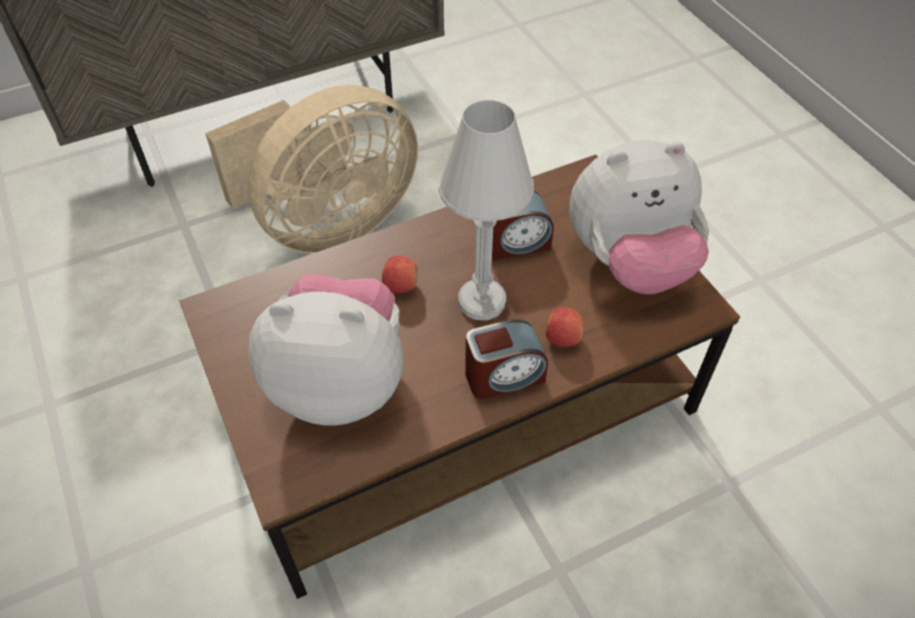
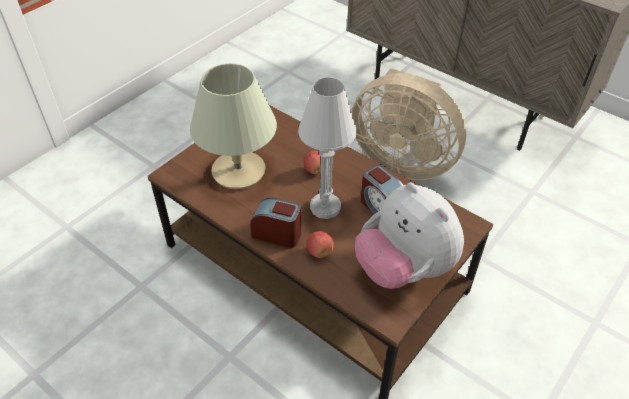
camera: 65 degrees right, 5 degrees down
(340, 382) = (238, 171): plush toy -> beige table lamp
(504, 376) = (277, 234): alarm clock -> alarm clock turned 150 degrees clockwise

